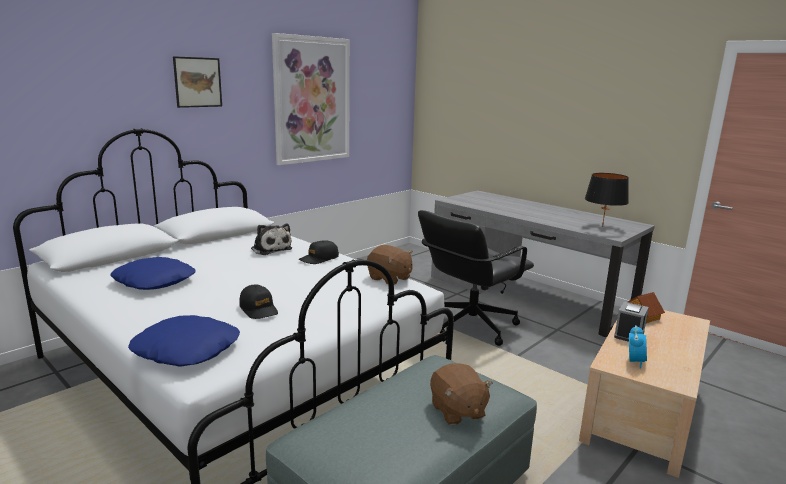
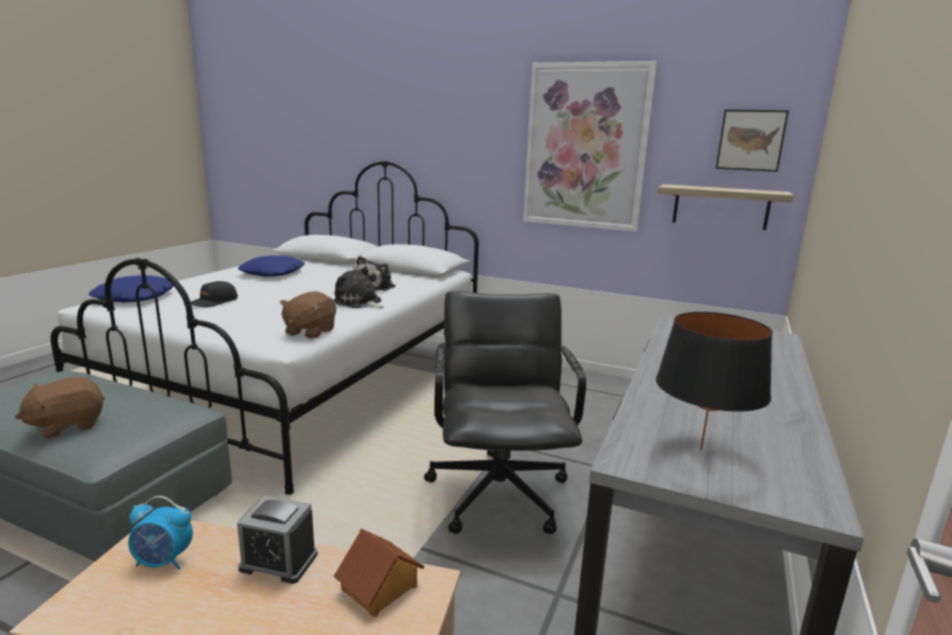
camera: 70 degrees right, 0 degrees up
(198, 82) = (445, 121): picture -> picture (751, 140)
(319, 259) = (359, 303): black cap -> plush toy
(382, 132) = (720, 207): none -> shelf
(470, 325) = (499, 493): black office chair -> black office chair turned 60 degrees clockwise

